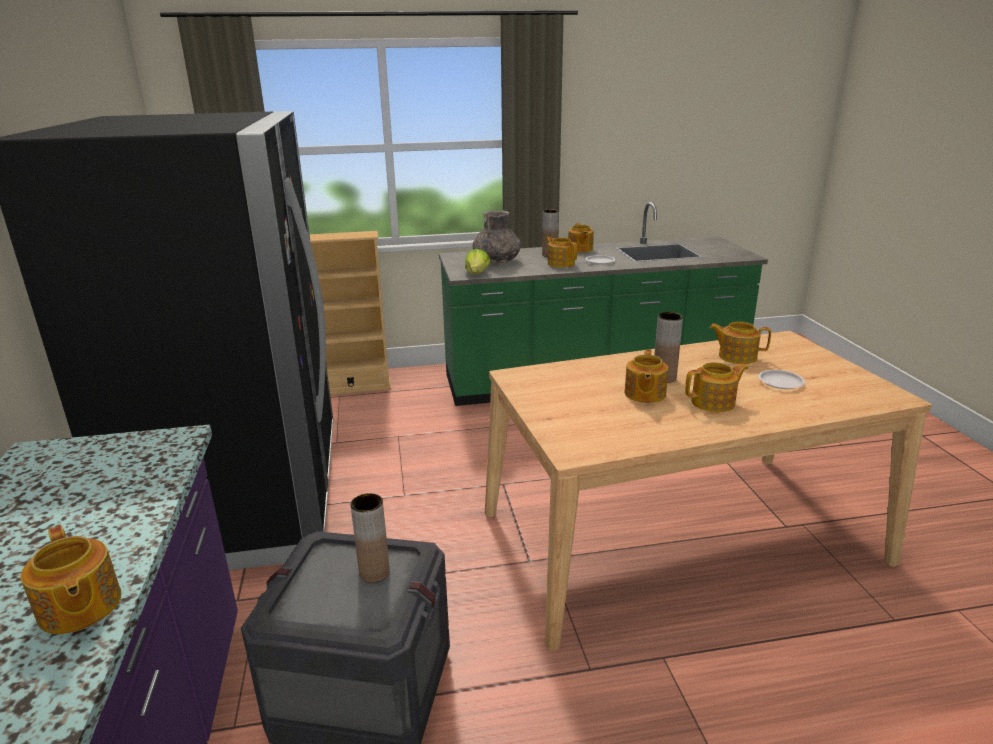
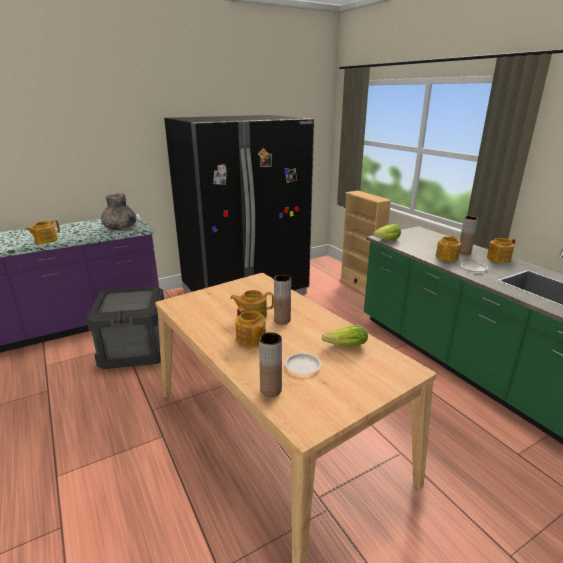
camera: 70 degrees right, 0 degrees up
(374, 572) = (134, 304): brown vase -> brown vase (271, 390)
(497, 261) = (423, 240): grey vase -> grey vase (120, 229)
(736, 356) = (343, 346): teapot -> lettuce

